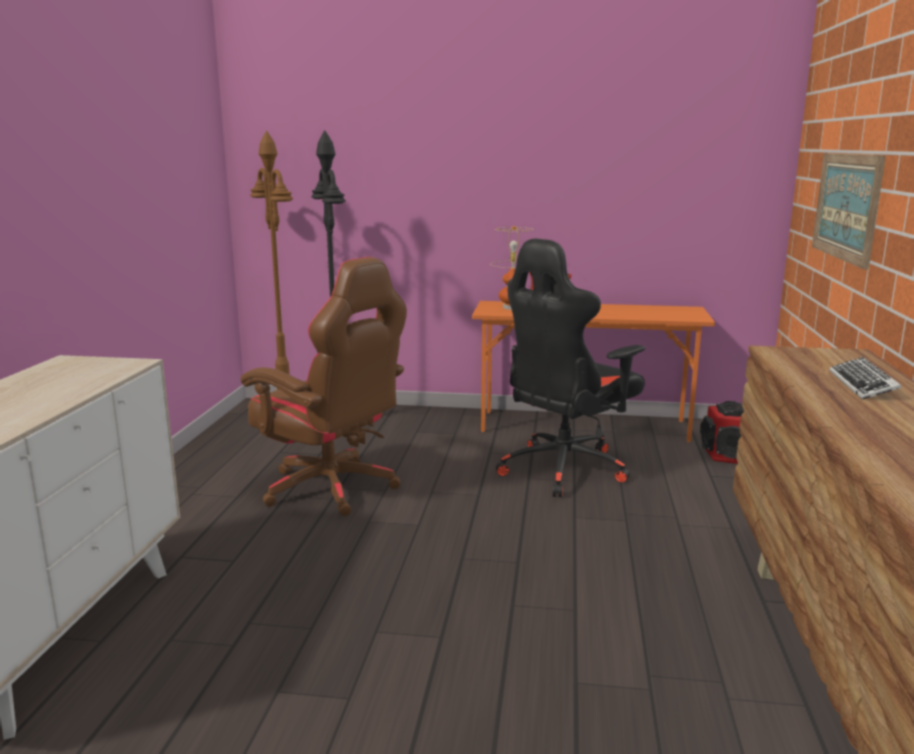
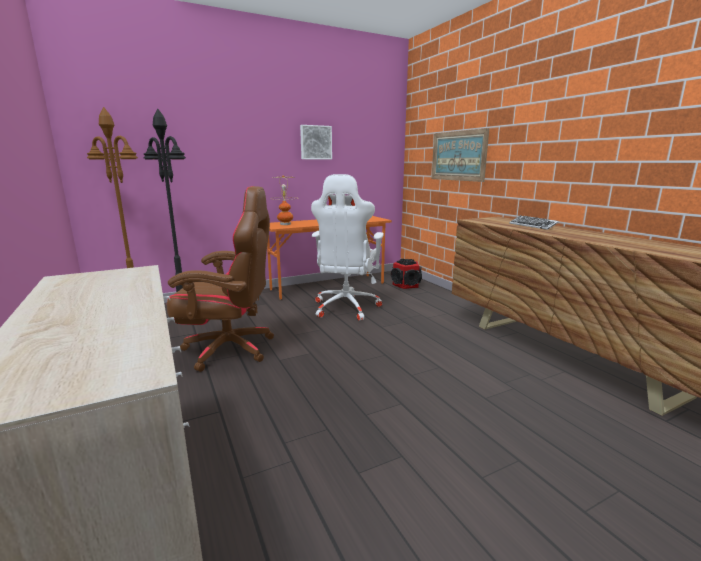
camera: 35 degrees left, 0 degrees up
(570, 467) = (347, 305): black office chair -> white office chair
(593, 167) = (315, 142): none -> picture

